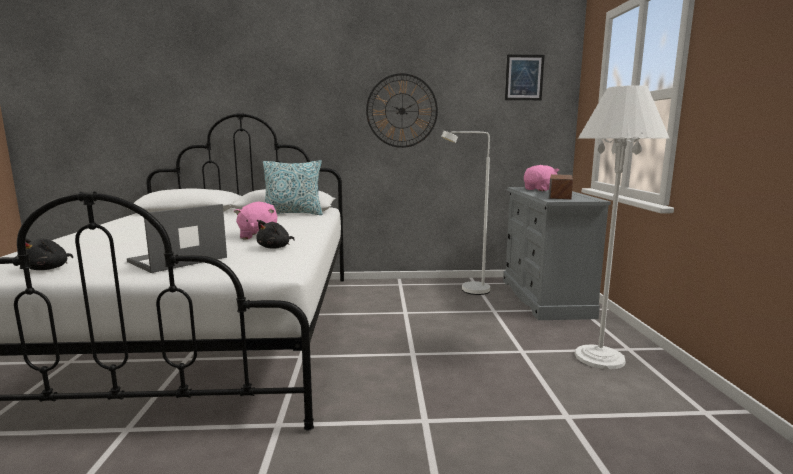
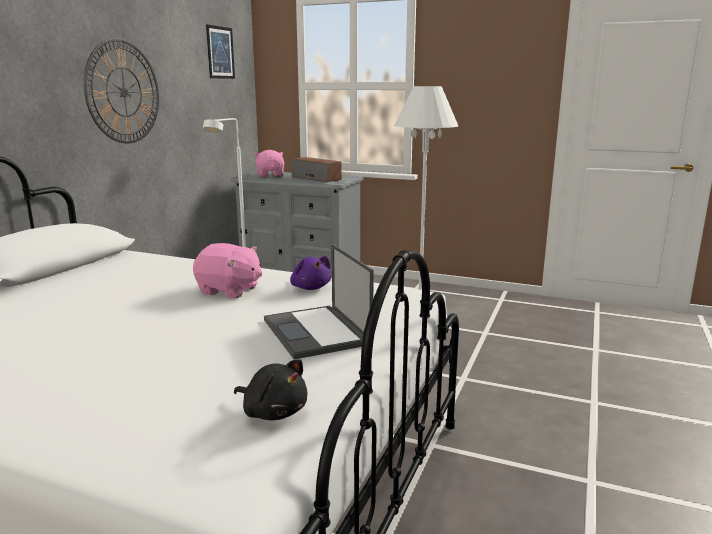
camera: 65 degrees left, 5 degrees up
(275, 247) = (310, 287): black plush toy -> purple plush toy
(293, 214) = (100, 264): pillow -> none

